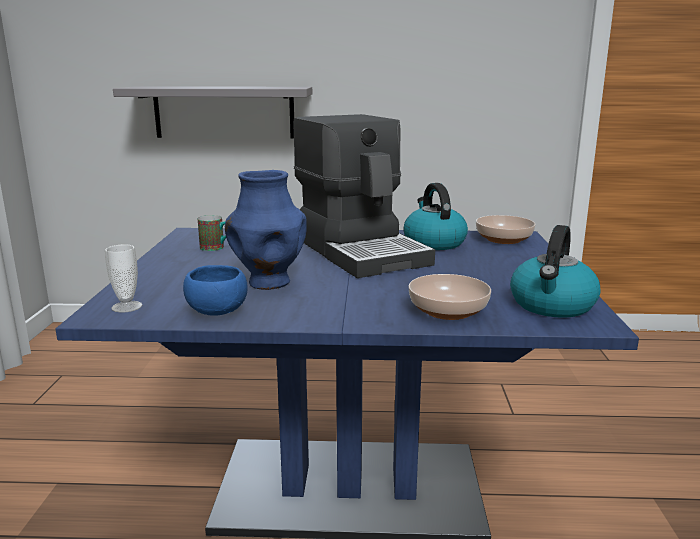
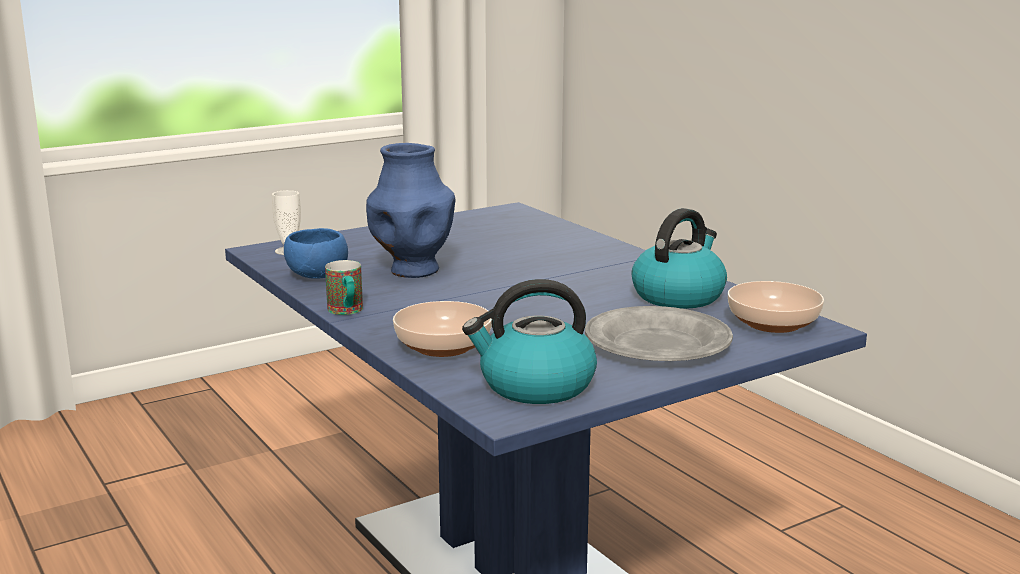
camera: 55 degrees right, 0 degrees up
(217, 248) = (480, 230): mug -> mug (347, 312)
(224, 112) = (740, 65): grey shelf -> none
(361, 250) = (579, 276): coffee machine -> none
(508, 264) = (658, 343): none -> grey plate

